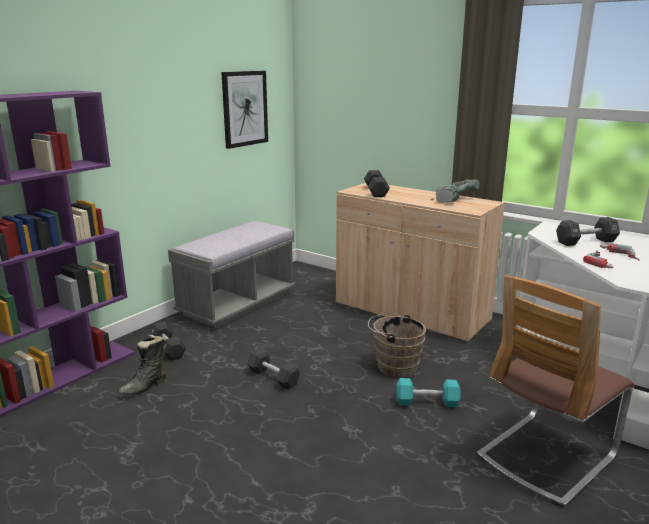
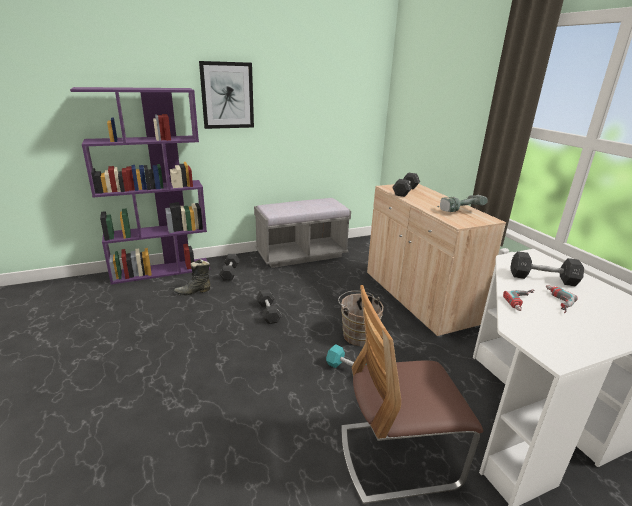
camera: 30 degrees right, 5 degrees up
(244, 108) = (336, 111): picture -> picture (227, 95)

